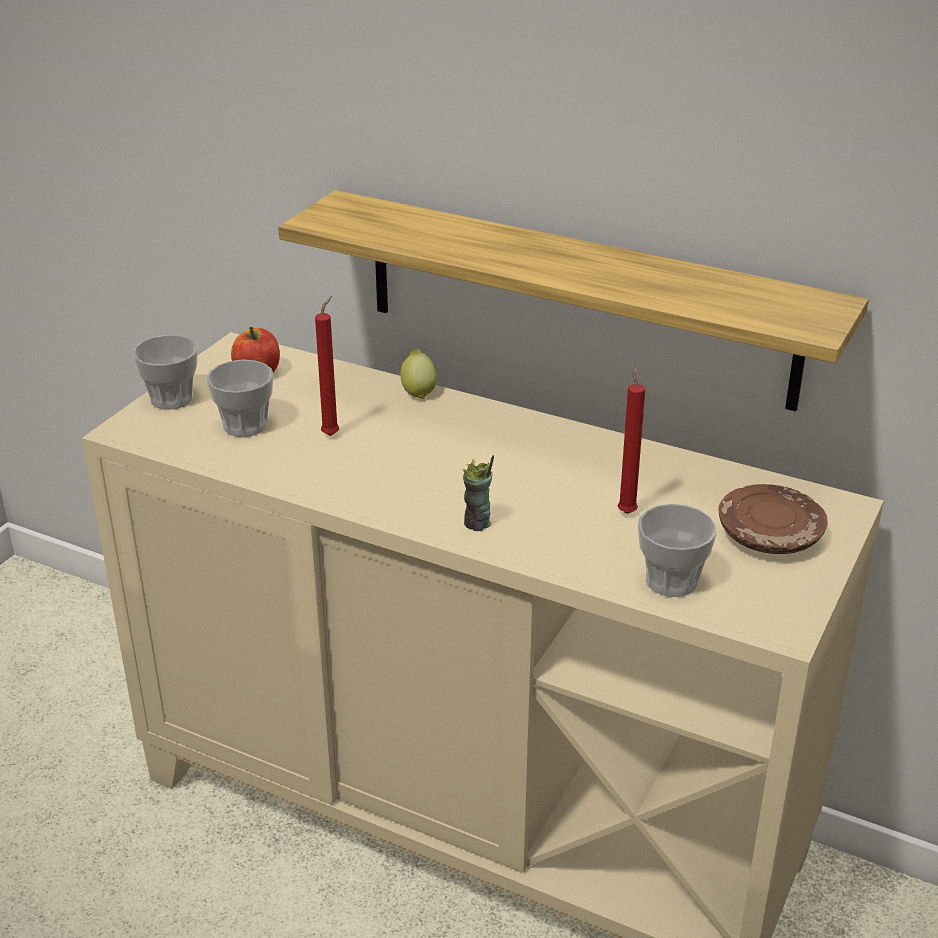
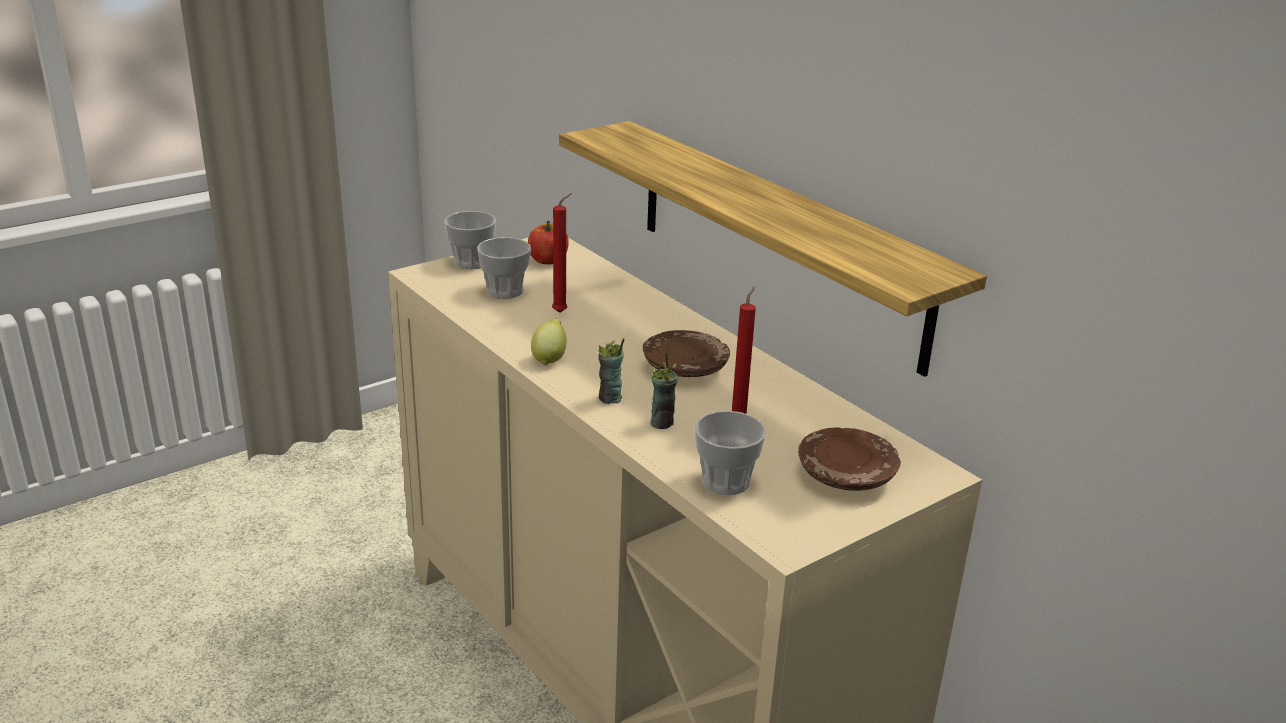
camera: 25 degrees right, 5 degrees down
(418, 391) = (655, 300): lemon -> lemon (549, 359)
(518, 463) = (685, 367): none -> brown plate
(554, 535) = (662, 423): none -> cup

